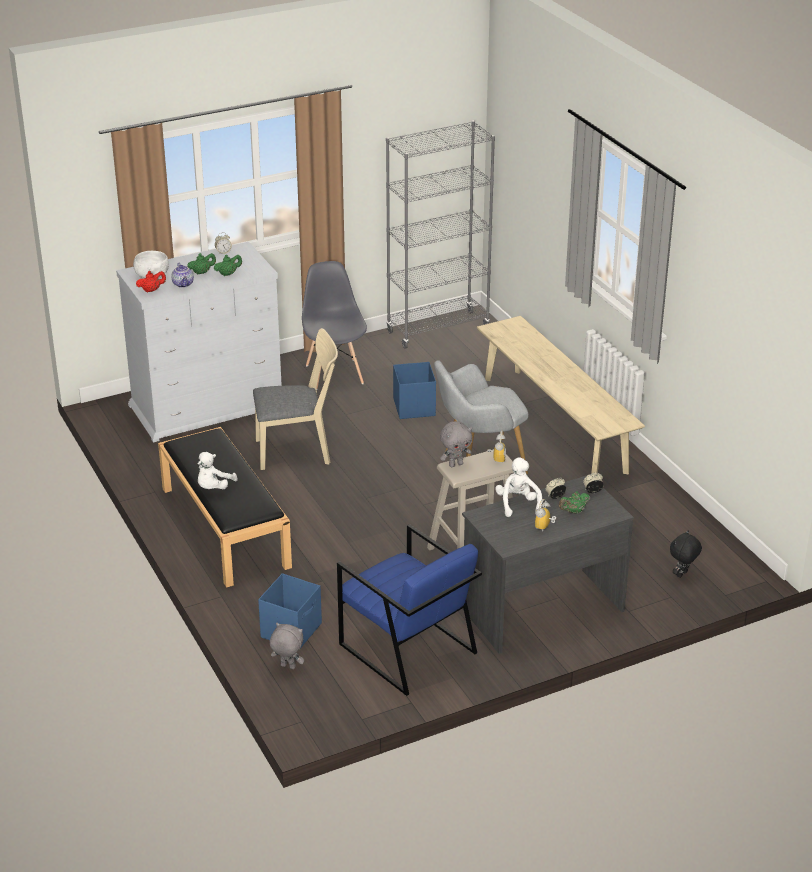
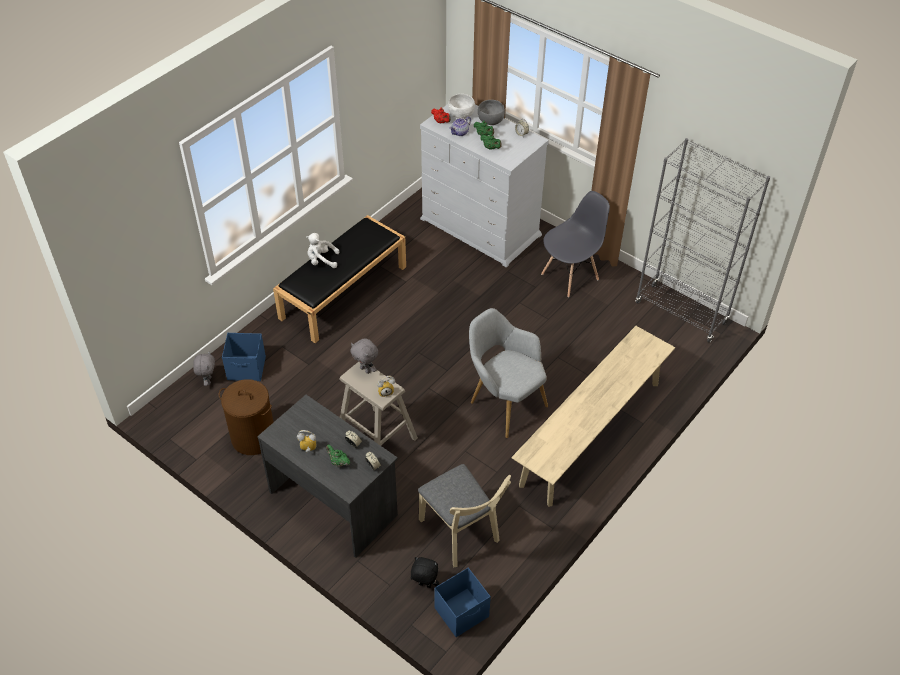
camera: 65 degrees right, 15 degrees up
(182, 263) = (490, 121): none -> grey bowl
(299, 450) = (456, 295): beige chair -> beige chair (462, 535)
(407, 648) = (253, 437): blue armchair -> brown laundry basket
(414, 407) = (556, 338): blue storage box -> blue storage box (462, 612)
(518, 504) = (332, 424): white plush toy -> none

